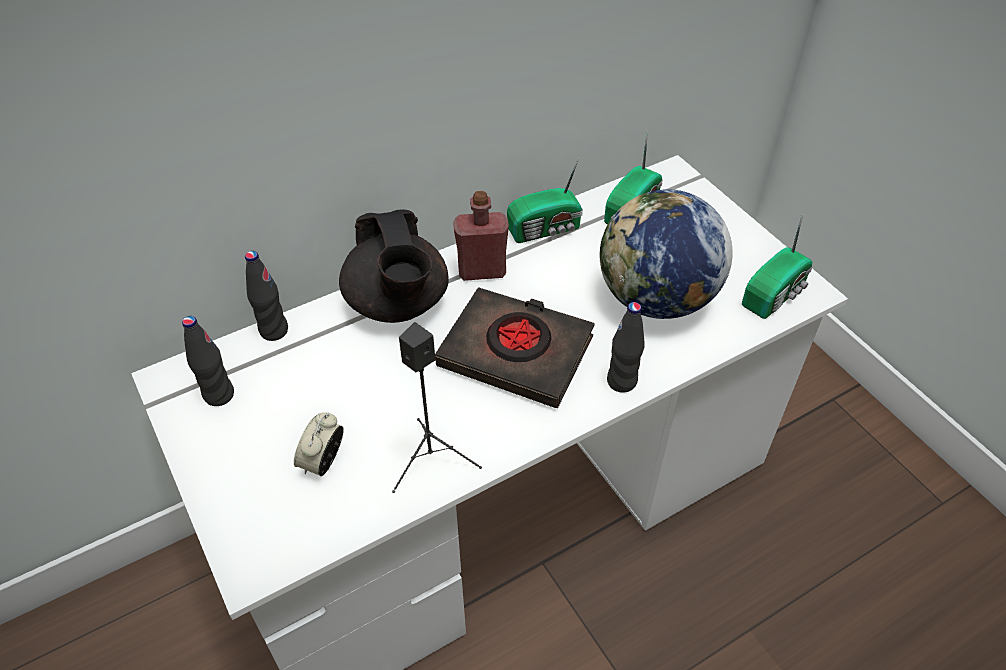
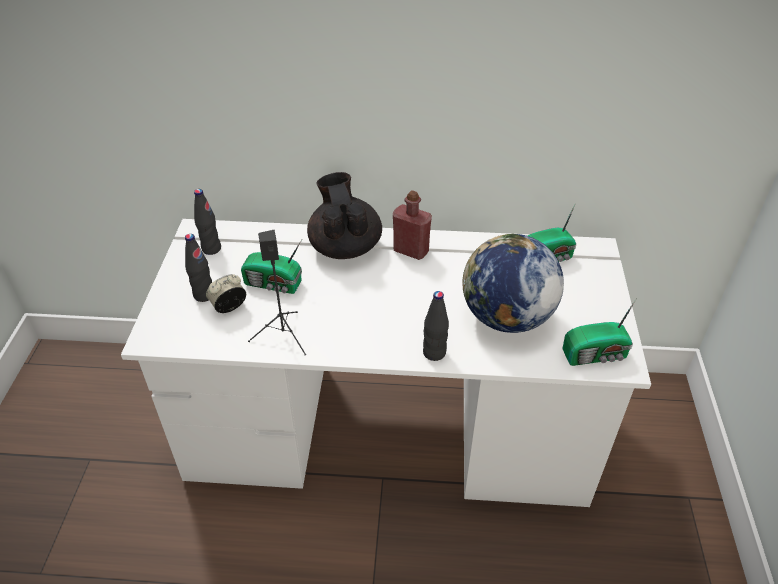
camera: 35 degrees right, 5 degrees down
(274, 330) = (267, 230): black bottle -> black bottle (204, 295)
(398, 304) = (345, 246): black teapot -> black teapot turned 150 degrees clockwise
(516, 352) = (386, 305): black book -> none
(546, 229) = (475, 245): radio -> radio (274, 284)

